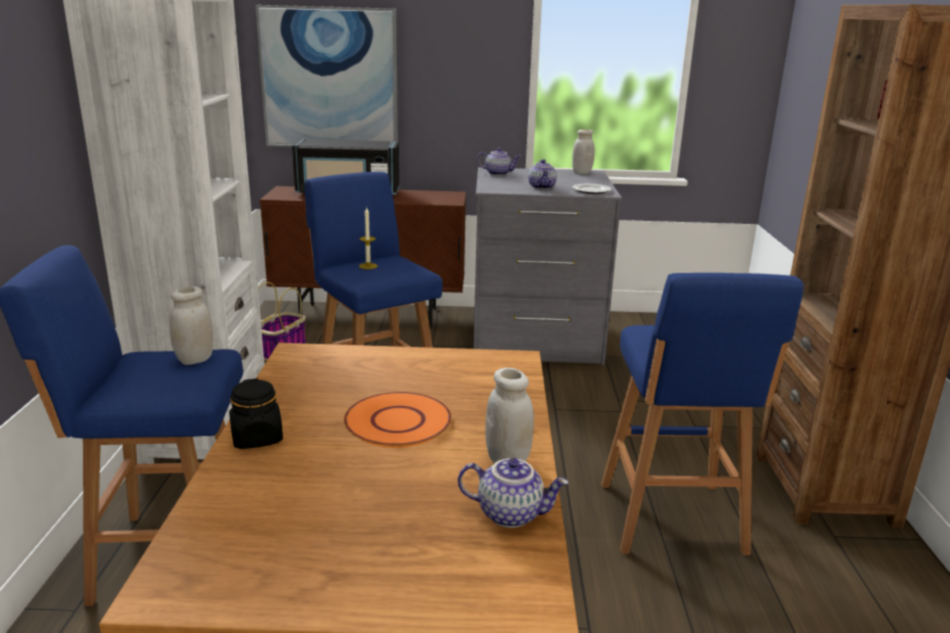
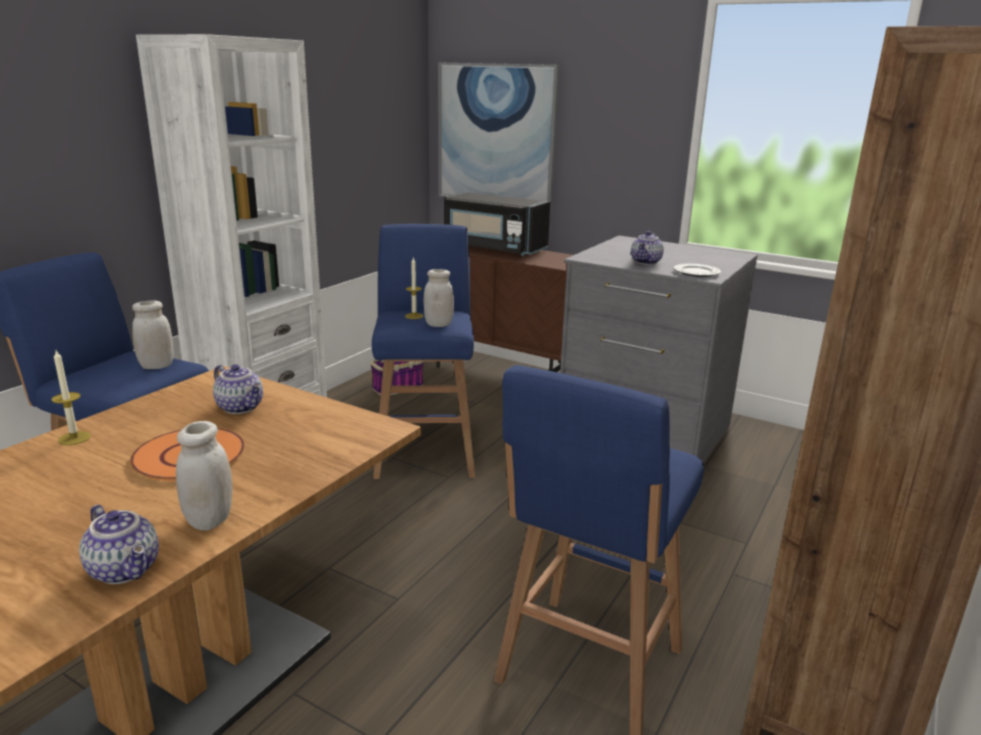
camera: 30 degrees right, 0 degrees up
(257, 438) = (74, 438): black jar -> candle
(498, 173) = (626, 243): teapot -> teapot (241, 407)
(581, 172) = (725, 253): white jar -> white jar (438, 324)

